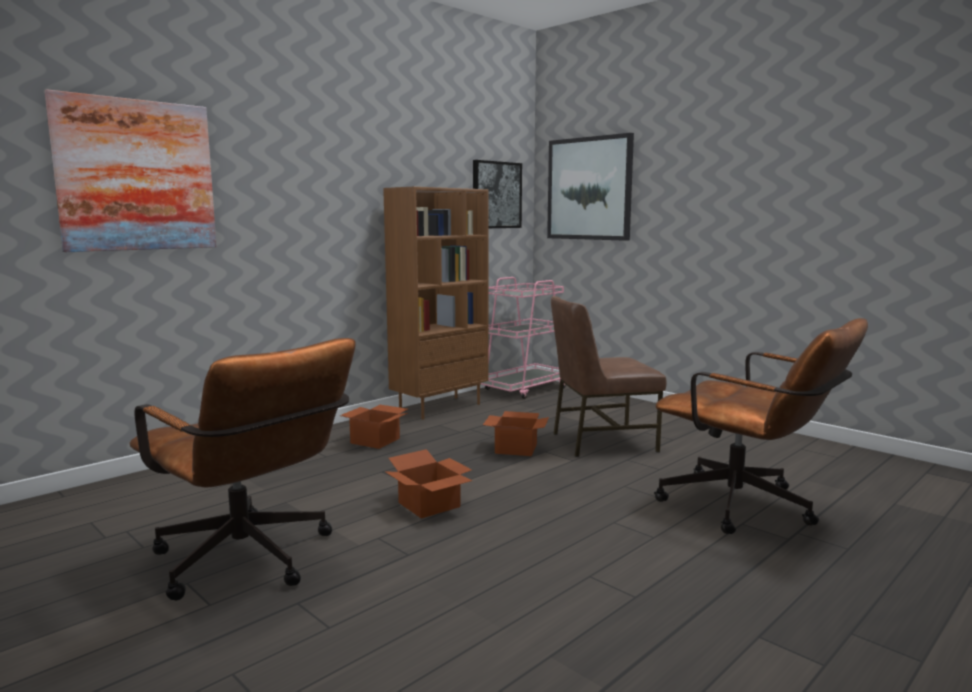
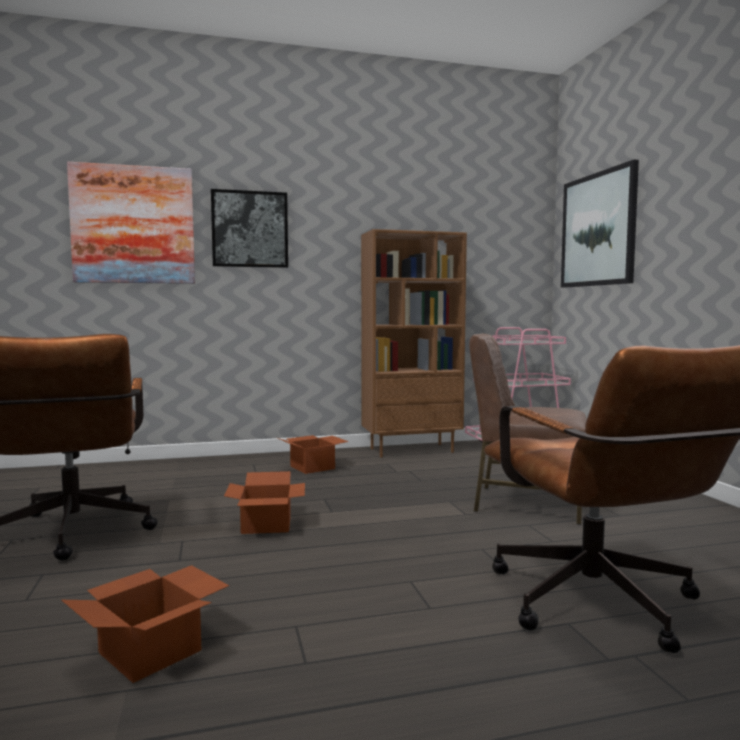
camera: 30 degrees right, 5 degrees down
(496, 195) = (501, 243): picture -> picture (250, 229)
(517, 448) = (426, 494): cardboard box -> cardboard box (153, 651)

